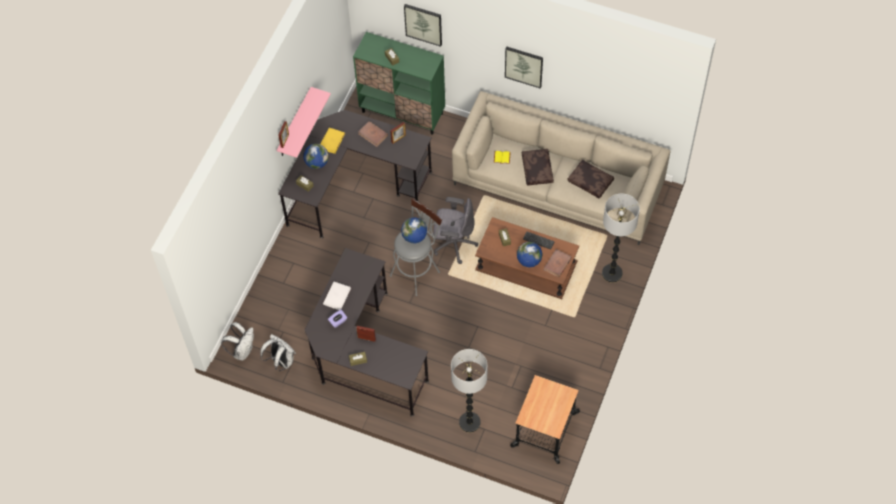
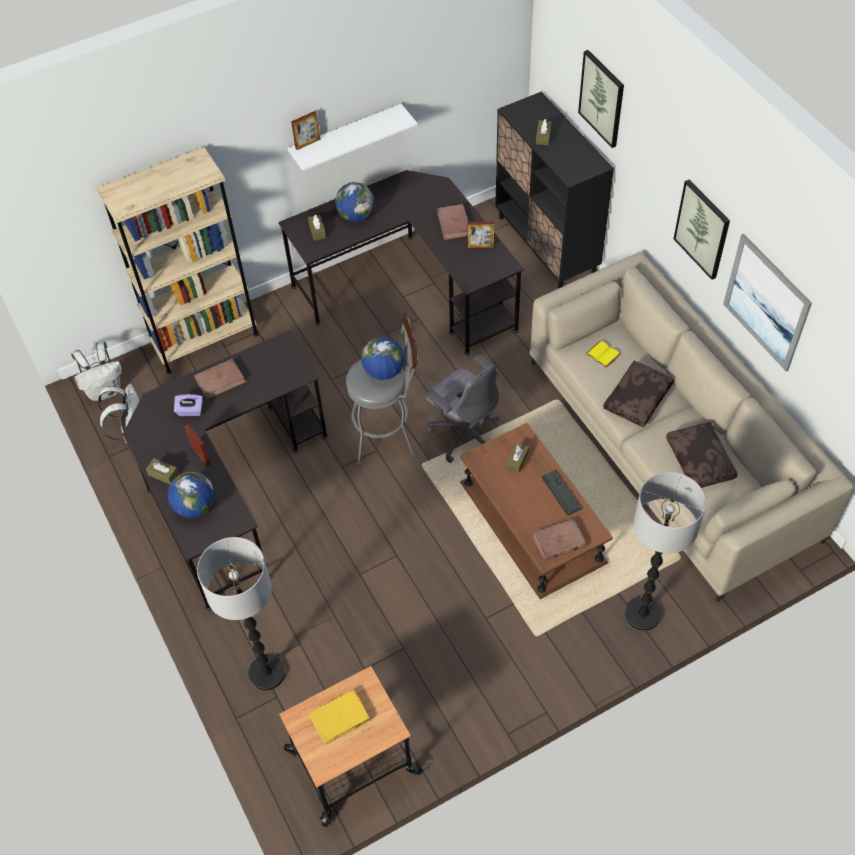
camera: 40 degrees right, 5 degrees down
(268, 286) = (205, 339): none -> beige bookcase
(294, 123) = (346, 137): pink shelf -> white shelf
(332, 142) = (397, 203): yellow book -> yellow book (339, 718)
(337, 296) = (220, 380): white book -> brown book
(402, 112) = (546, 245): green cabinet -> black cabinet
(529, 261) = (523, 510): globe -> globe (195, 507)
(581, 87) = (766, 303): none -> picture

